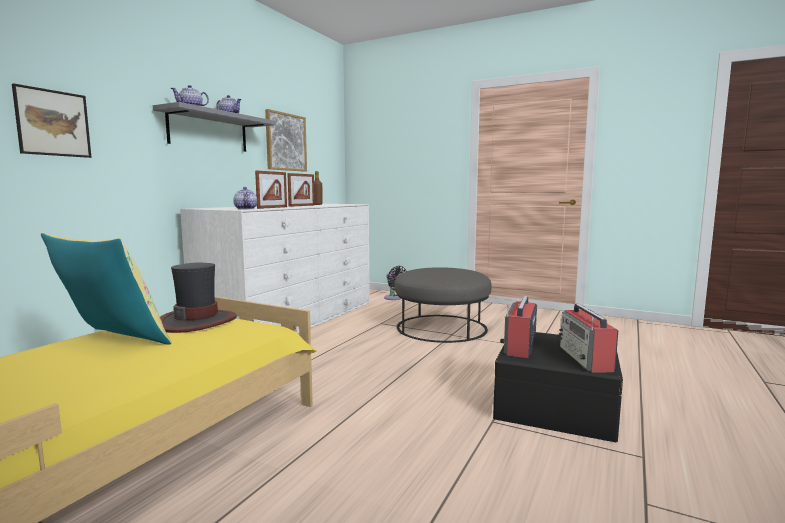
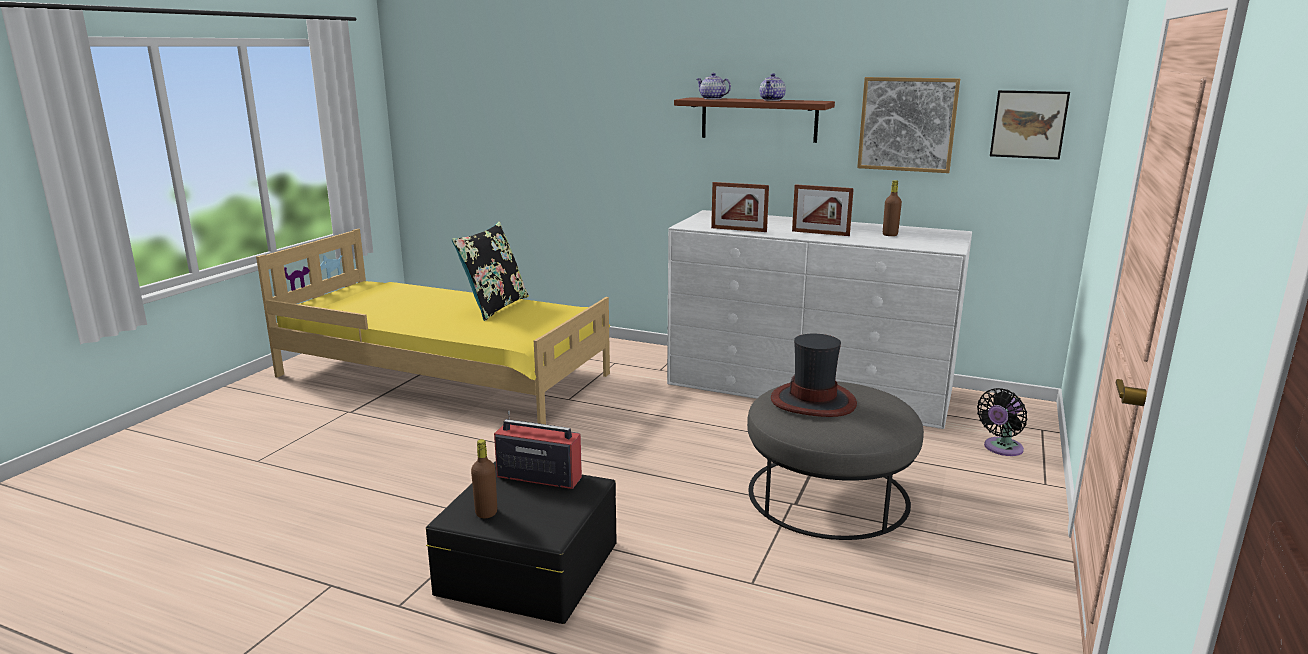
camera: 85 degrees right, 10 degrees up
(53, 123) = (602, 125): picture -> picture (1028, 124)
(111, 342) = (494, 307): yellow pillow -> black pillow
(197, 321) = (544, 318): hat -> hat (813, 401)
(208, 131) = (758, 119): grey shelf -> brown shelf
(245, 209) = (690, 226): teapot -> none
(586, 359) = (486, 513): radio -> brown bottle

